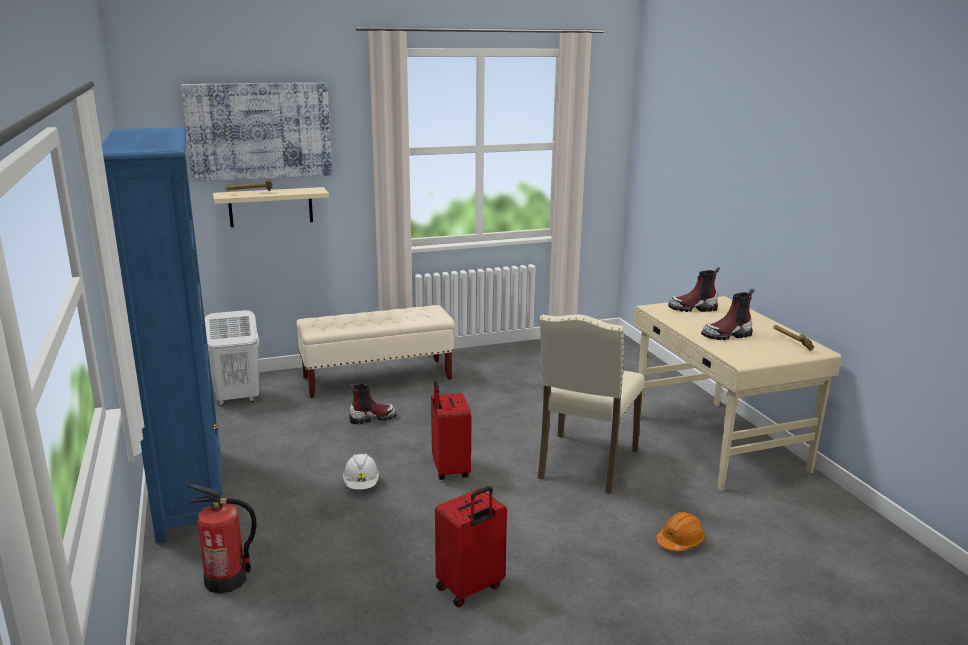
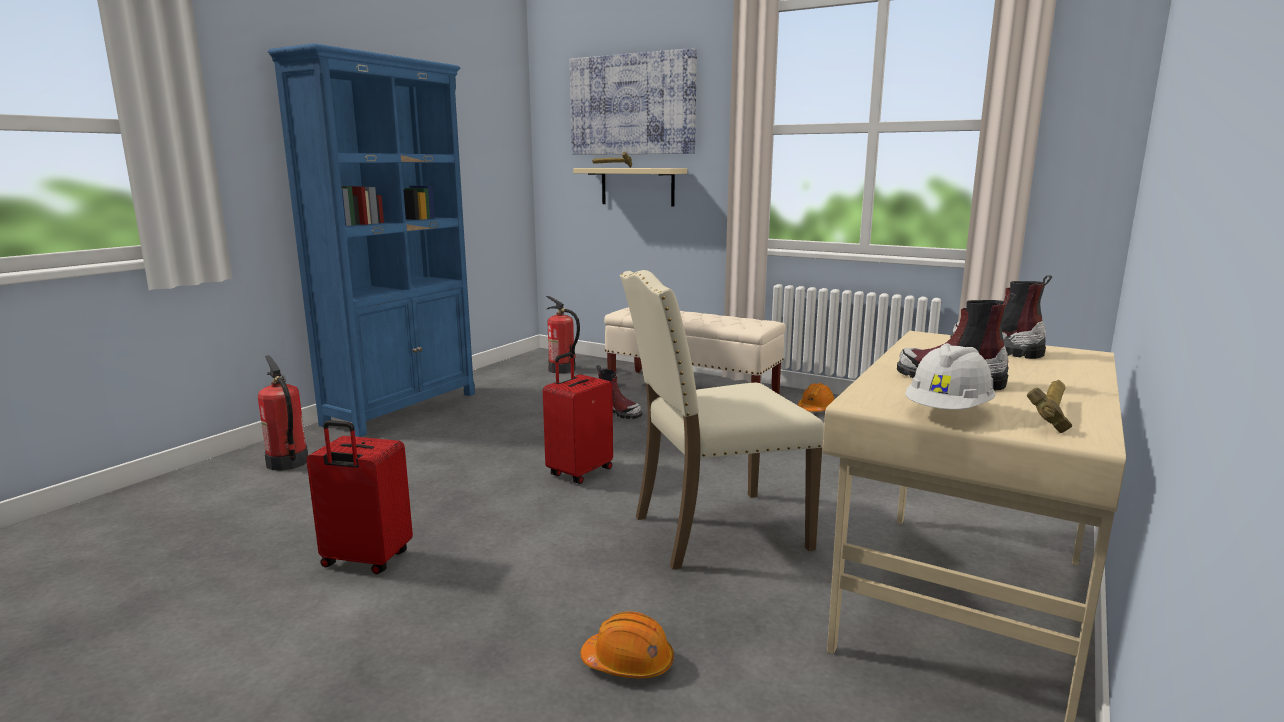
camera: 50 degrees right, 5 degrees down
(237, 399) = (562, 370): white laundry basket -> fire extinguisher
(361, 484) = (496, 450): white hard hat -> white hard hat (948, 412)
(477, 363) = (816, 409): none -> orange hard hat

